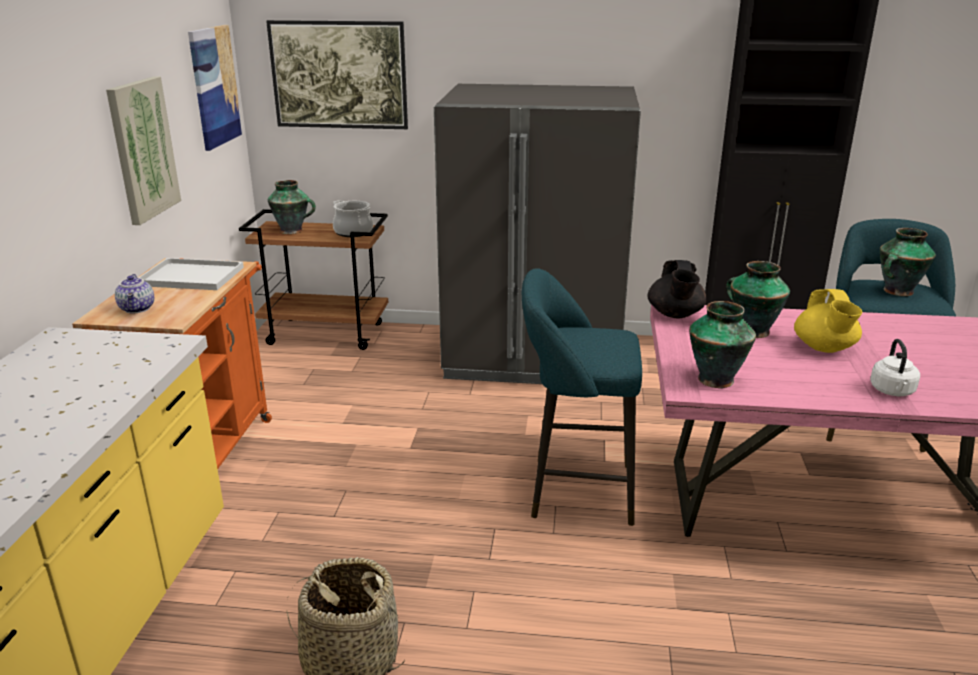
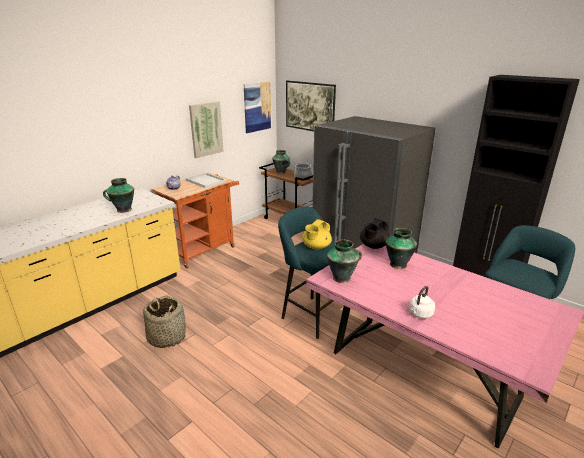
camera: 35 degrees right, 0 degrees up
(824, 348) = (421, 283): yellow teapot -> yellow teapot (316, 247)
(897, 291) = (523, 271): vase -> vase (123, 210)

